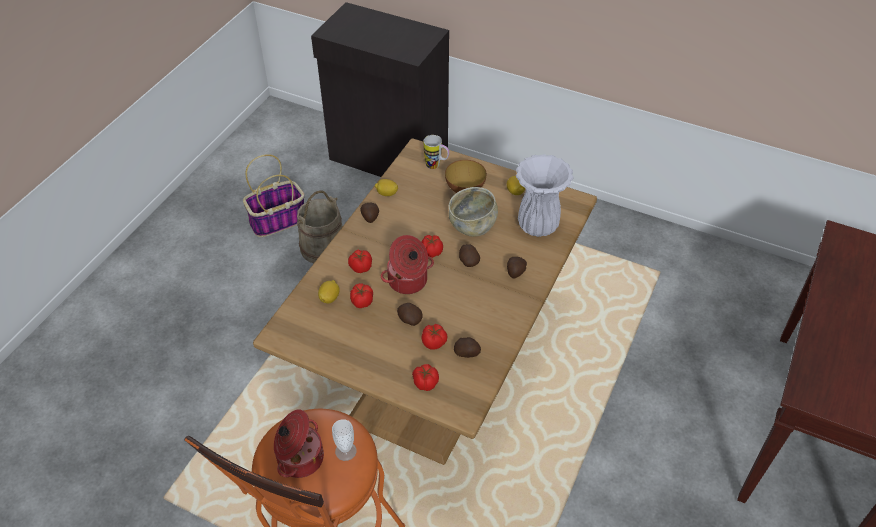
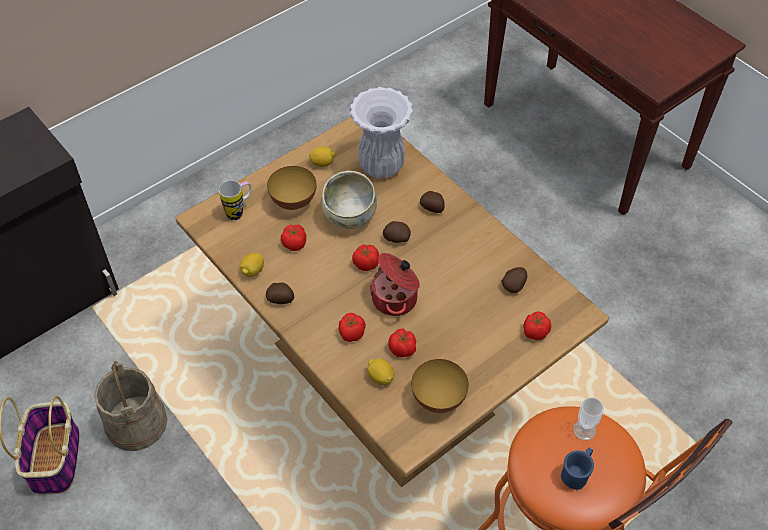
camera: 65 degrees left, 5 degrees up
(299, 458) = (576, 474): cooking pot -> blue mug
(326, 339) = (438, 399): none -> bowl
(409, 320) = (448, 316): potato -> none
(434, 342) = (488, 306): tomato -> tomato (295, 243)

